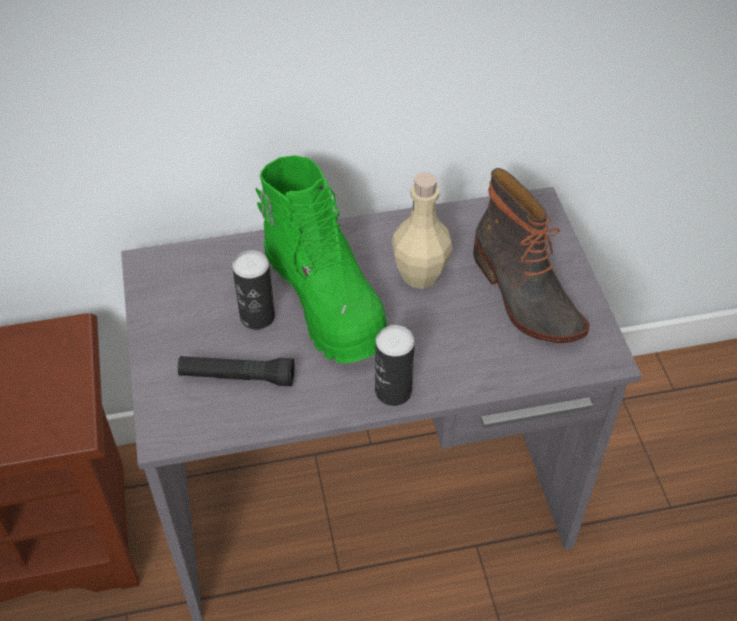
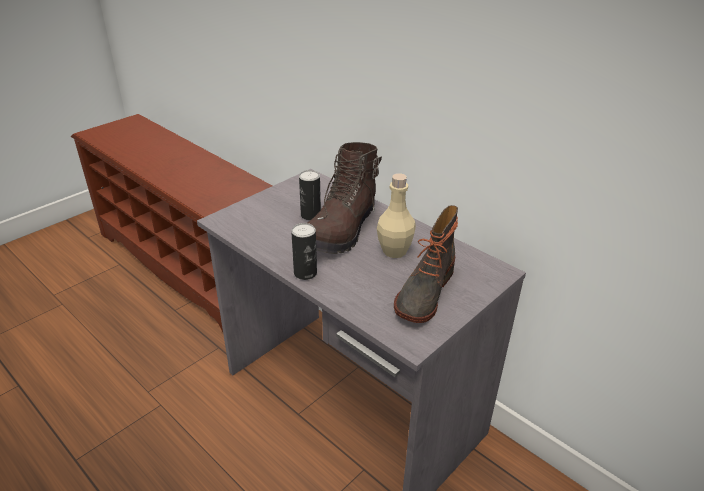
camera: 55 degrees right, 15 degrees down
(237, 377) = (268, 225): black flashlight -> none
(326, 300) = (343, 230): green boot -> brown boot

